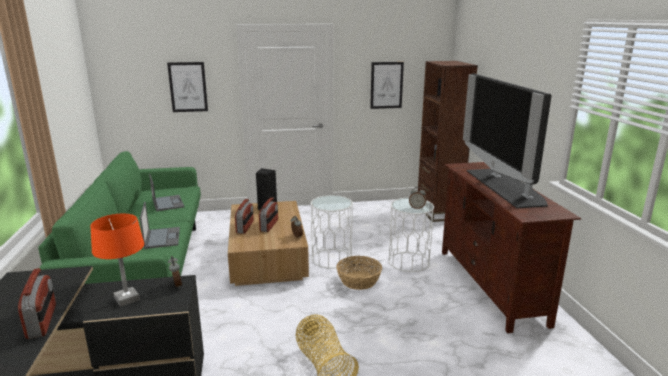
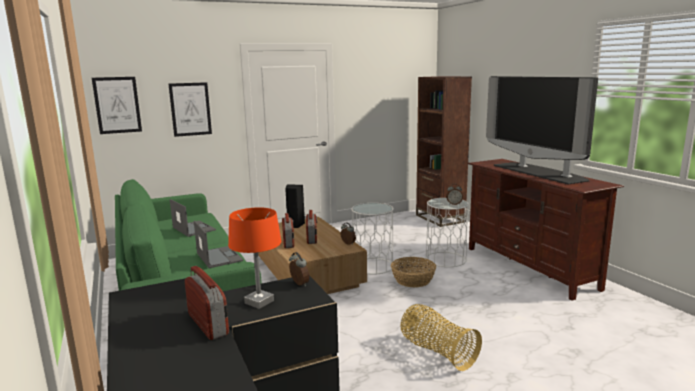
camera: 15 degrees left, 5 degrees down
(386, 85) = (381, 102): picture -> picture (117, 105)

